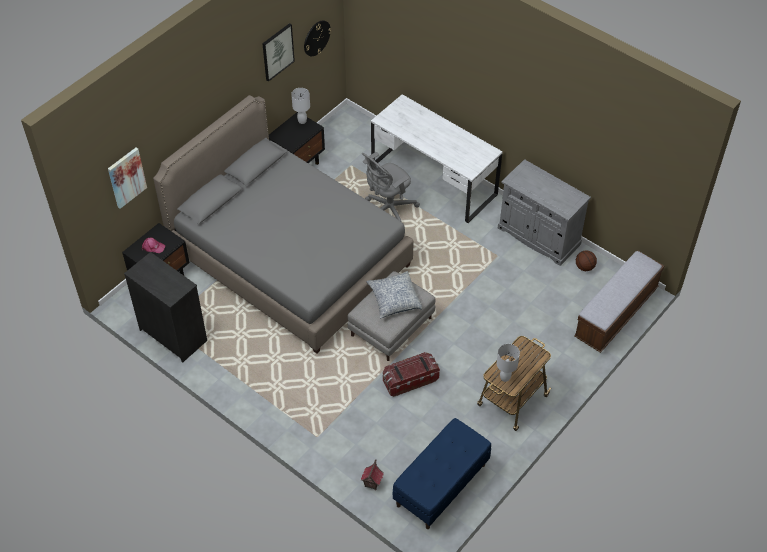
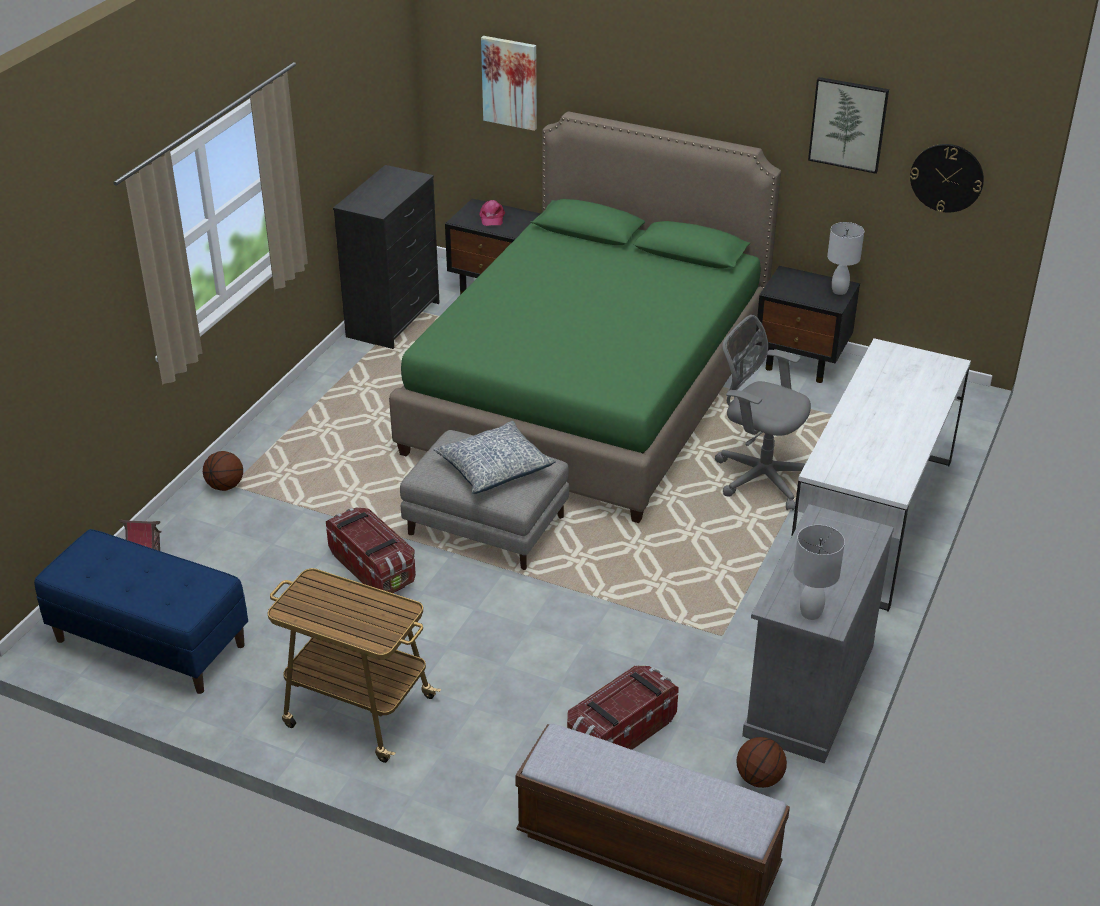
camera: 75 degrees right, 15 degrees down
(290, 259) = (589, 393): grey bed -> green bed
(316, 440) = (225, 486): none -> basketball
(504, 378) = (310, 597): white table lamp -> white table lamp (810, 613)
(549, 307) = (620, 733): none -> storage box

